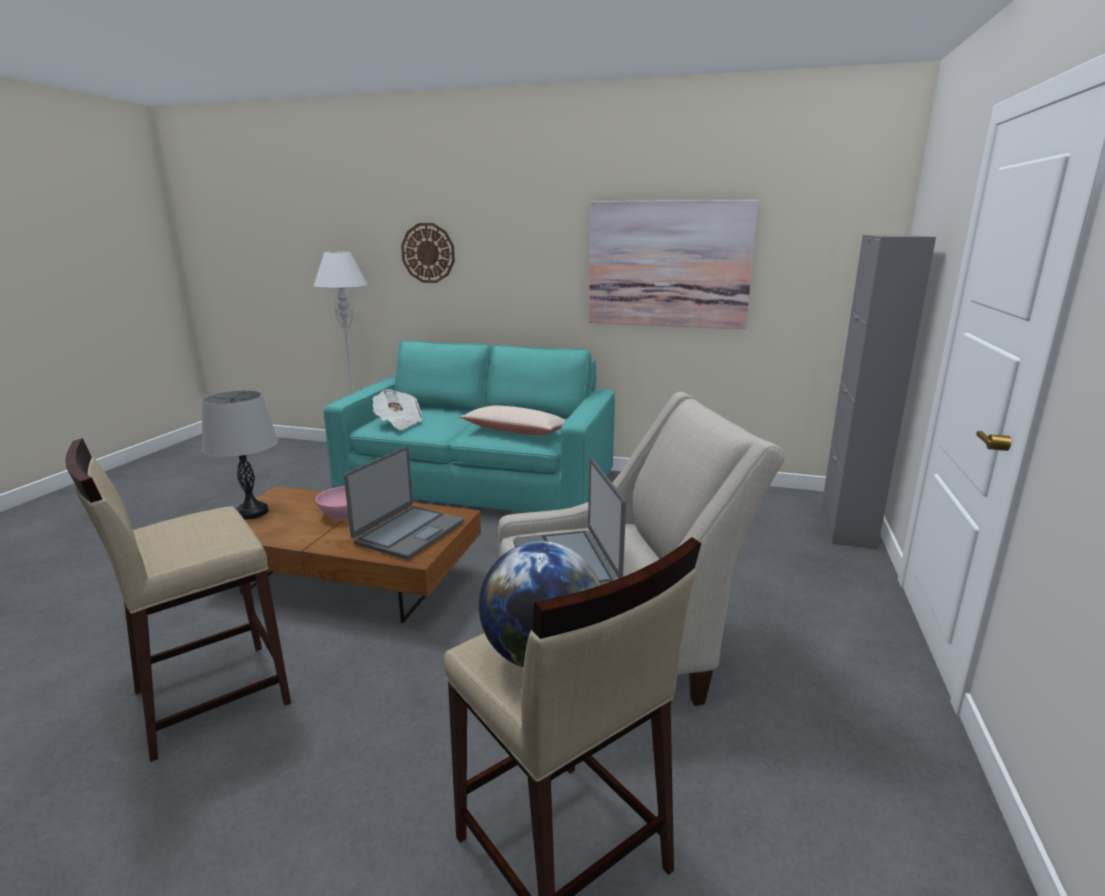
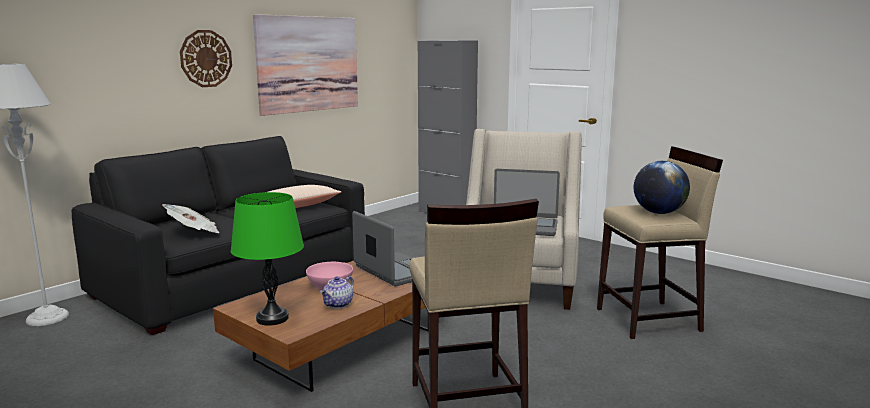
camera: 65 degrees left, 5 degrees down
(252, 512) = (272, 318): grey table lamp -> green table lamp
(292, 530) = (338, 304): none -> teapot
(428, 253) = (98, 62): wall clock -> wall clock (206, 58)
(480, 485) = (235, 279): turquoise sofa -> black sofa

